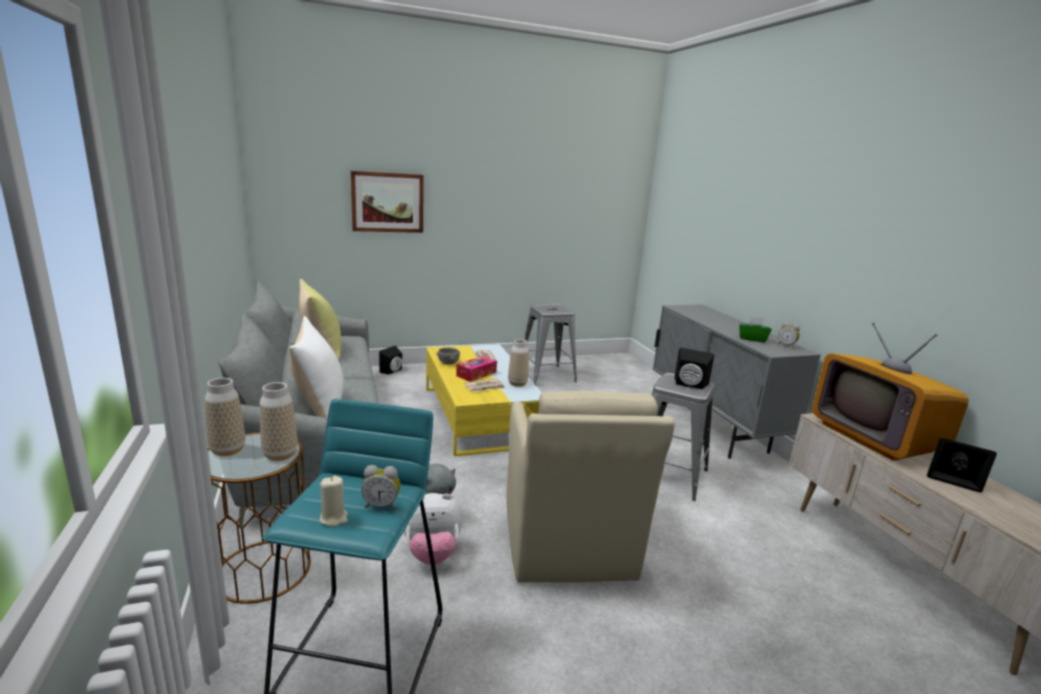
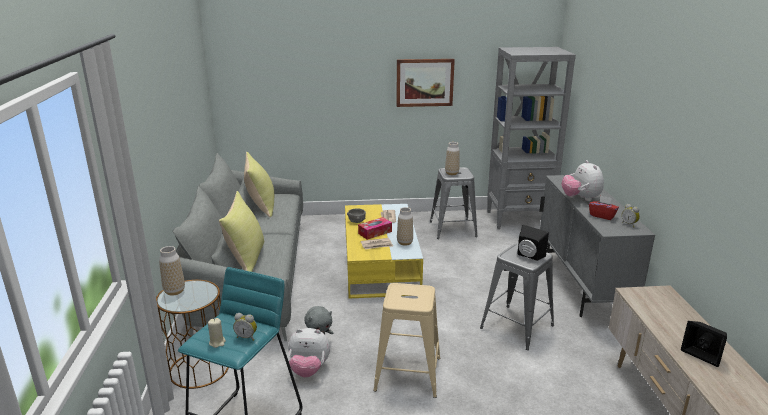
camera: 15 degrees right, 5 degrees up
(280, 455) = (204, 297): vase -> vase (451, 173)
(320, 407) = (246, 258): white pillow -> yellow pillow
(387, 202) = (317, 84): picture -> picture (424, 82)
(392, 371) = (324, 221): black speaker -> none
(568, 545) = (408, 374): beige armchair -> beige stool
(612, 364) = (519, 219): none -> grey bookcase
(716, 324) = (580, 198): none -> plush toy
(752, 339) = (602, 216): green tissue box -> red tissue box
(875, 437) = (667, 313): television -> none

